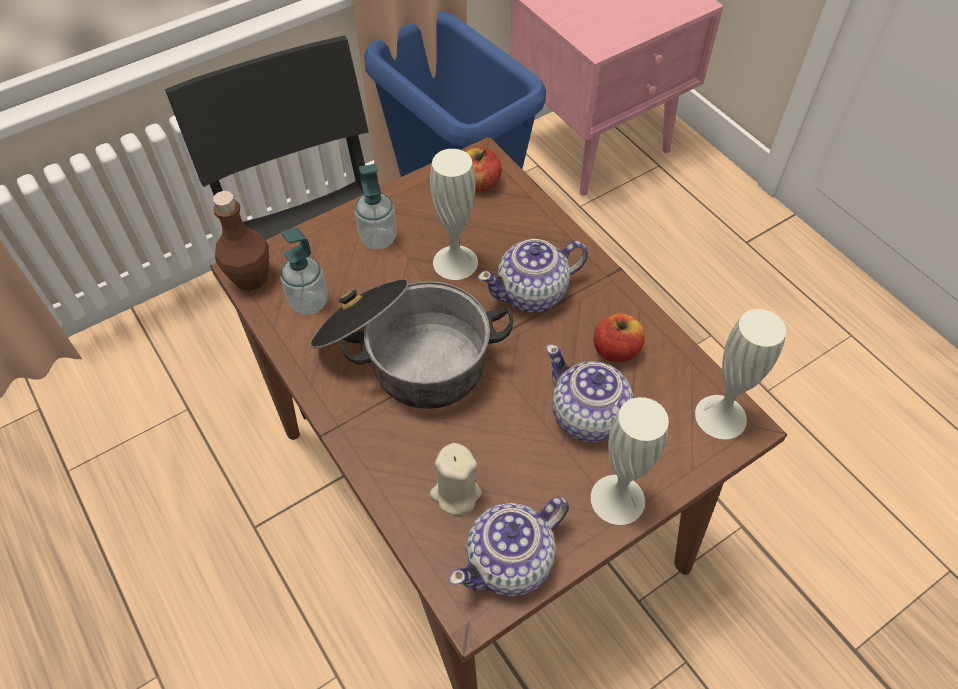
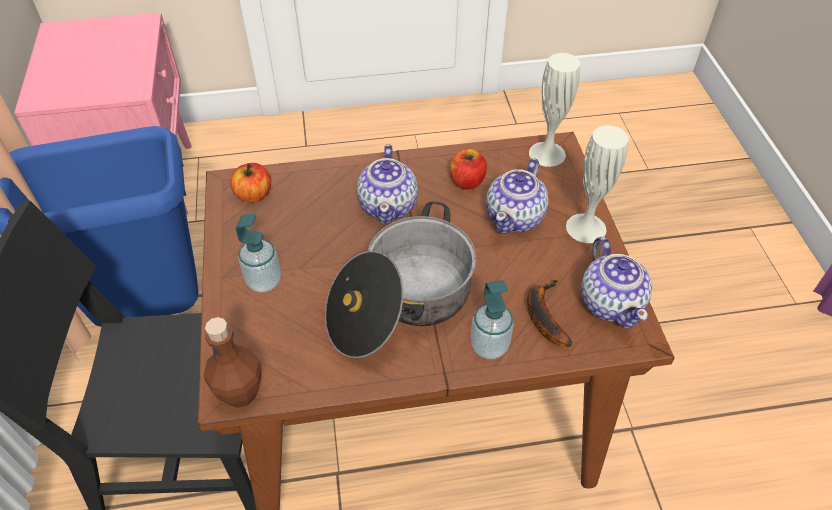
camera: 65 degrees left, 5 degrees down
(309, 302) = (301, 354): soap dispenser -> soap dispenser (489, 346)
(455, 262) = (326, 239): white vase -> none
(455, 493) = (543, 315): beige candle -> banana
(589, 417) = (515, 217): teapot -> teapot turned 45 degrees counterclockwise

